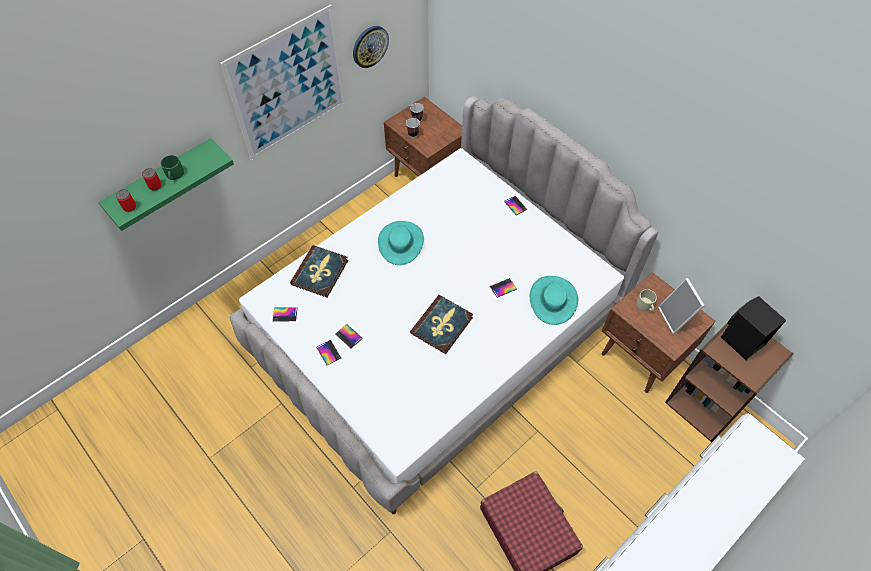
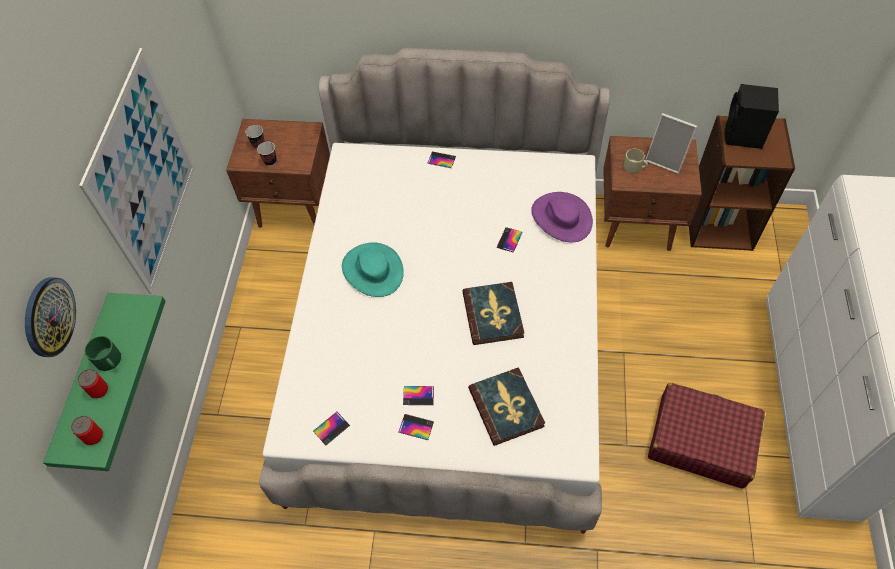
camera: 40 degrees left, 0 degrees up
(320, 272) = (323, 359): book -> book (506, 407)
(370, 46) = (186, 83): wall clock -> wall clock (48, 317)
(553, 300) = (561, 218): turquoise hat -> purple hat

